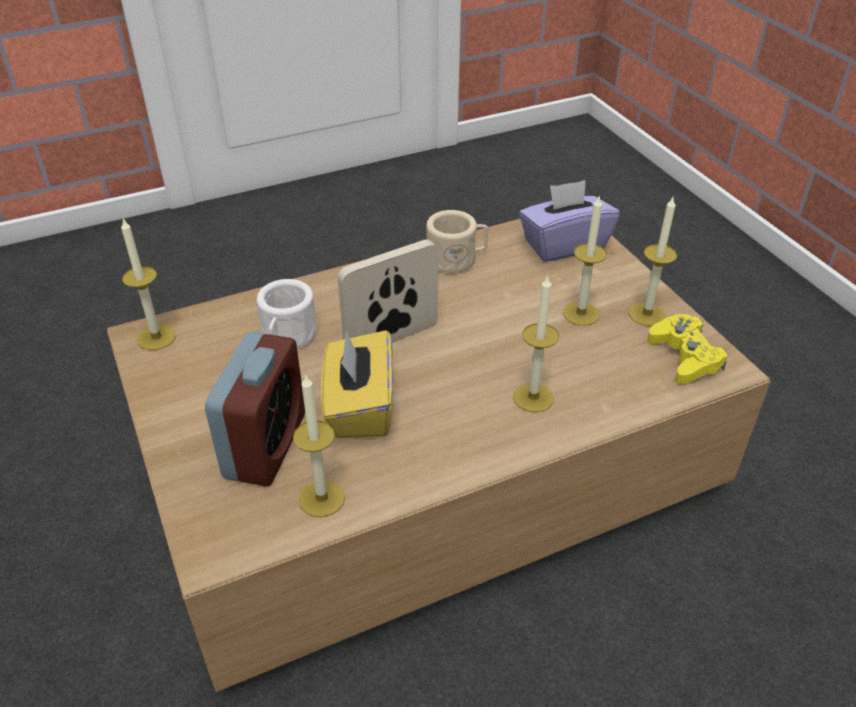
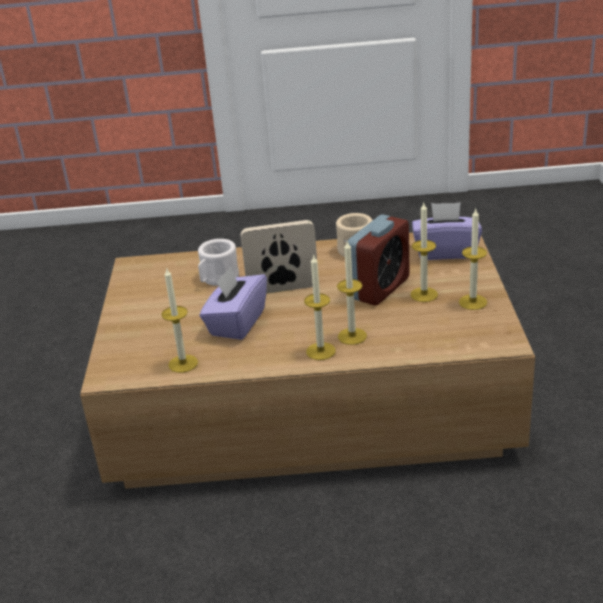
camera: 25 degrees right, 10 degrees down
(156, 337) = (140, 267): candle -> candle (320, 351)
(265, 445) = (168, 332): alarm clock -> alarm clock (380, 288)
(359, 408) = (236, 323): yellow tissue box -> purple tissue box
(684, 357) = (479, 331): yellow game controller -> none

